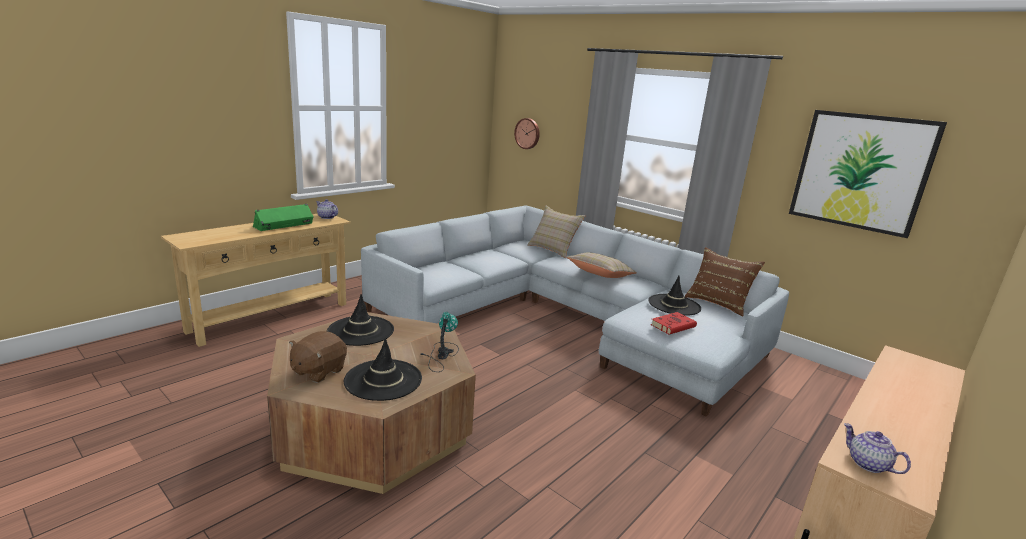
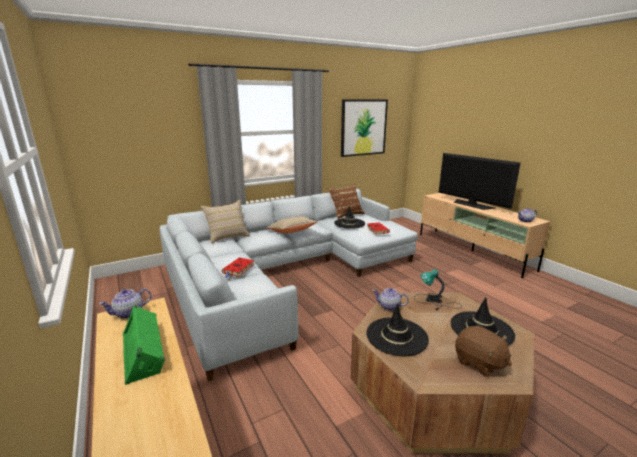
camera: 70 degrees left, 0 degrees up
(419, 328) = (389, 306): none -> teapot
(476, 262) = (238, 269): none -> red book
(528, 133) = (125, 150): wall clock -> none
(903, 399) = (471, 204): none -> television

